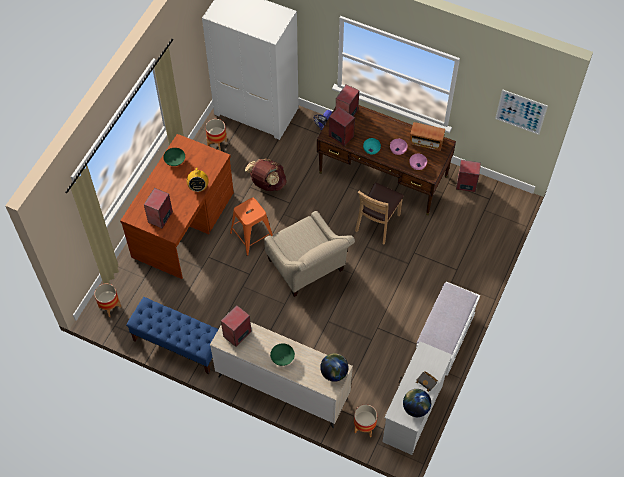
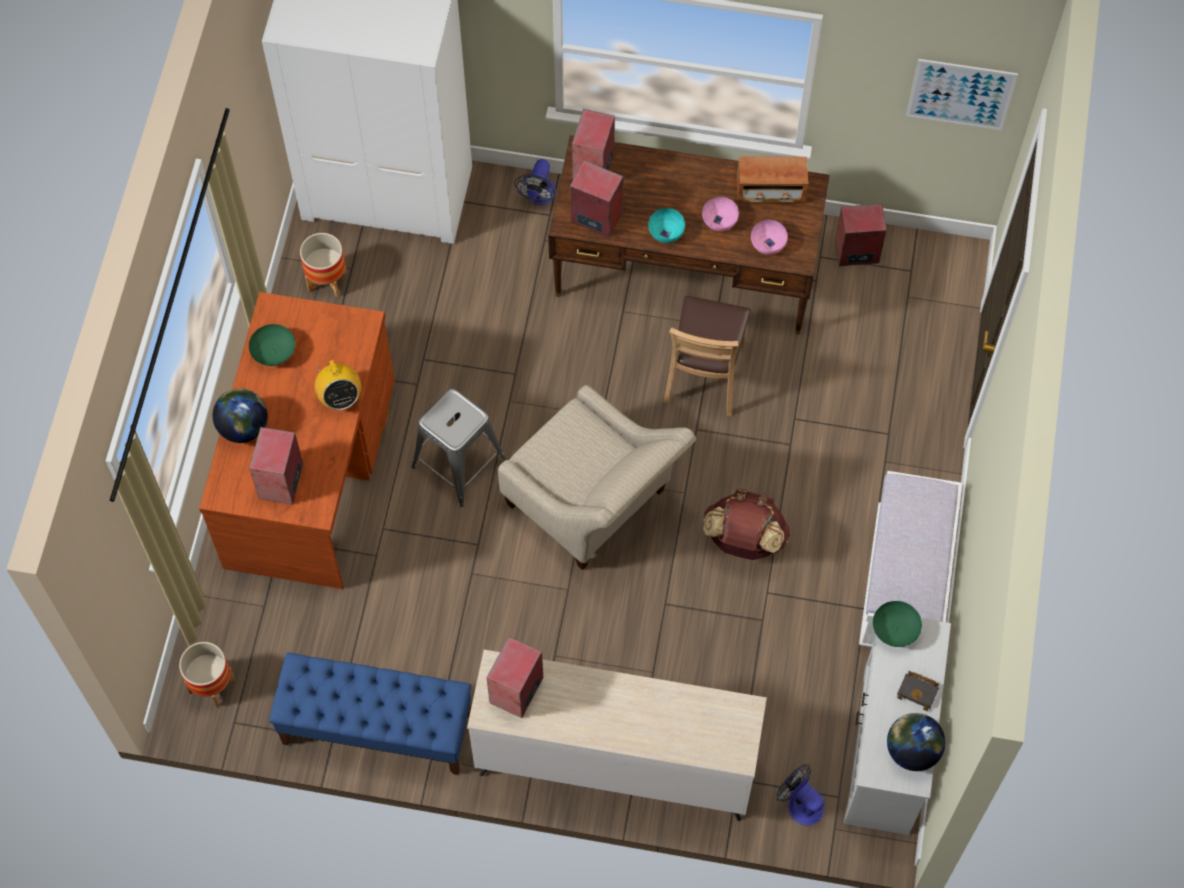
camera: 15 degrees left, 5 degrees up
(252, 236) = (459, 463): orange stool -> grey stool
(267, 184) = (456, 344): brown backpack -> brown backpack (743, 540)
(282, 357) = (622, 716): green bowl -> green bowl (894, 629)
(334, 372) = (734, 721): globe -> globe (244, 427)
(364, 427) = (800, 803): planter -> fan

